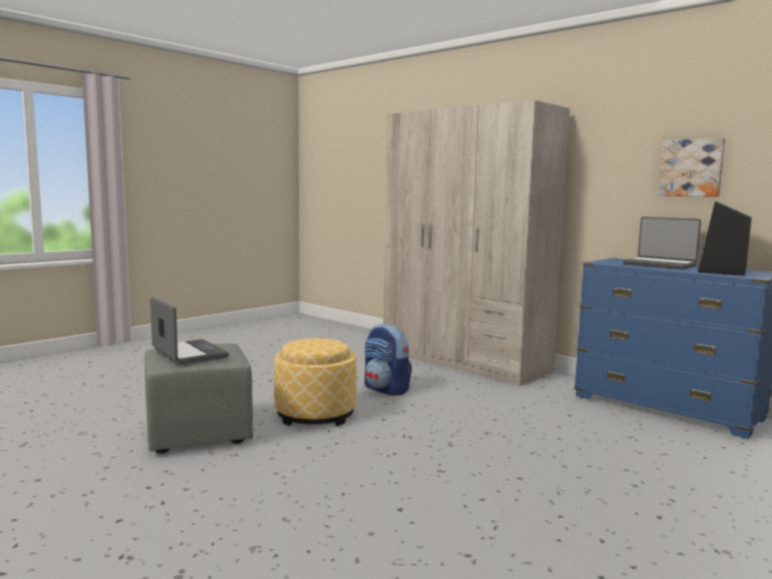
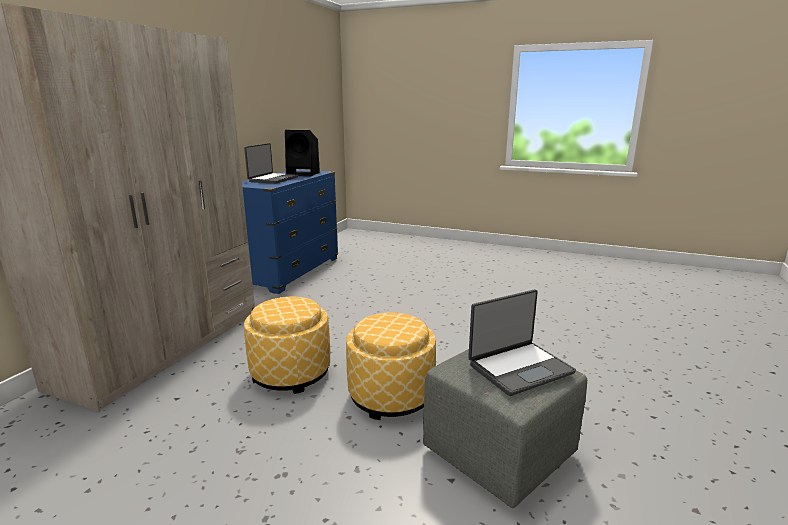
camera: 110 degrees left, 10 degrees up
(188, 354) = (519, 368): laptop -> laptop turned 150 degrees counterclockwise
(386, 389) = (291, 372): backpack -> ottoman
(691, 168) = (248, 106): picture -> none

